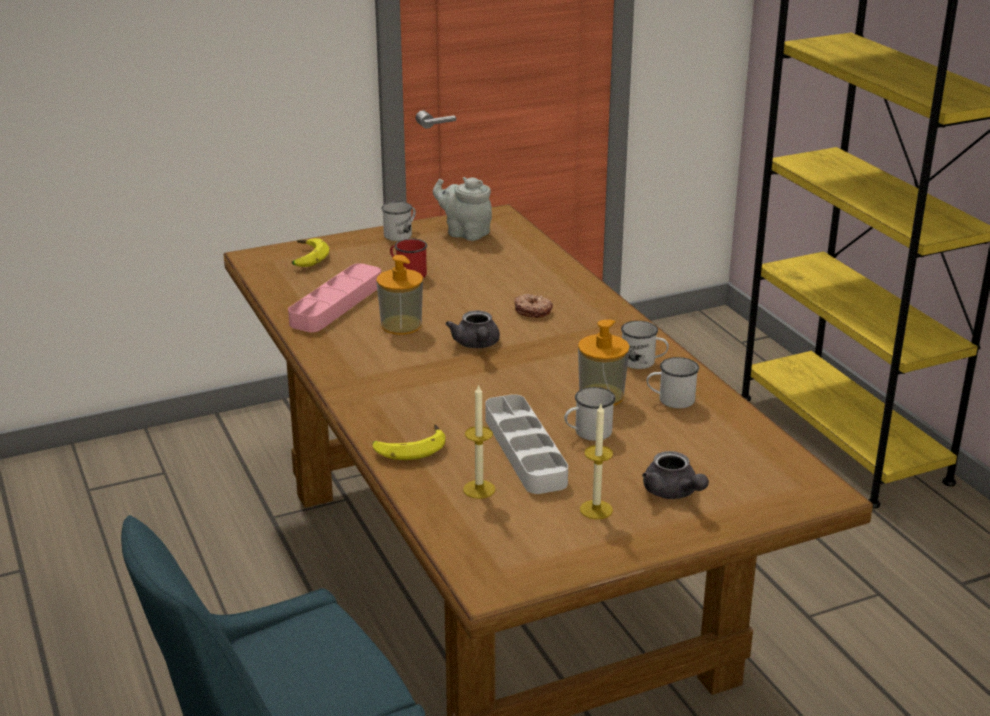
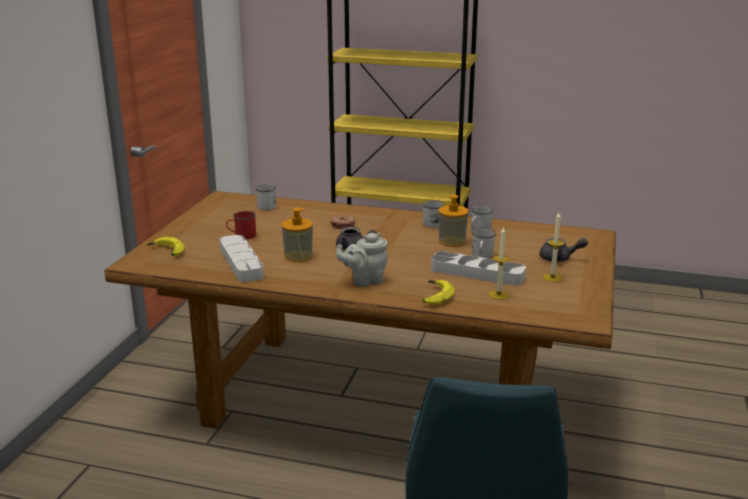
camera: 50 degrees left, 5 degrees down
(336, 304) = (241, 262): pink tray -> grey tray
(401, 234) = (191, 222): white mug -> white mug (266, 206)
(465, 233) = (225, 209): grey teapot -> grey teapot (364, 281)

